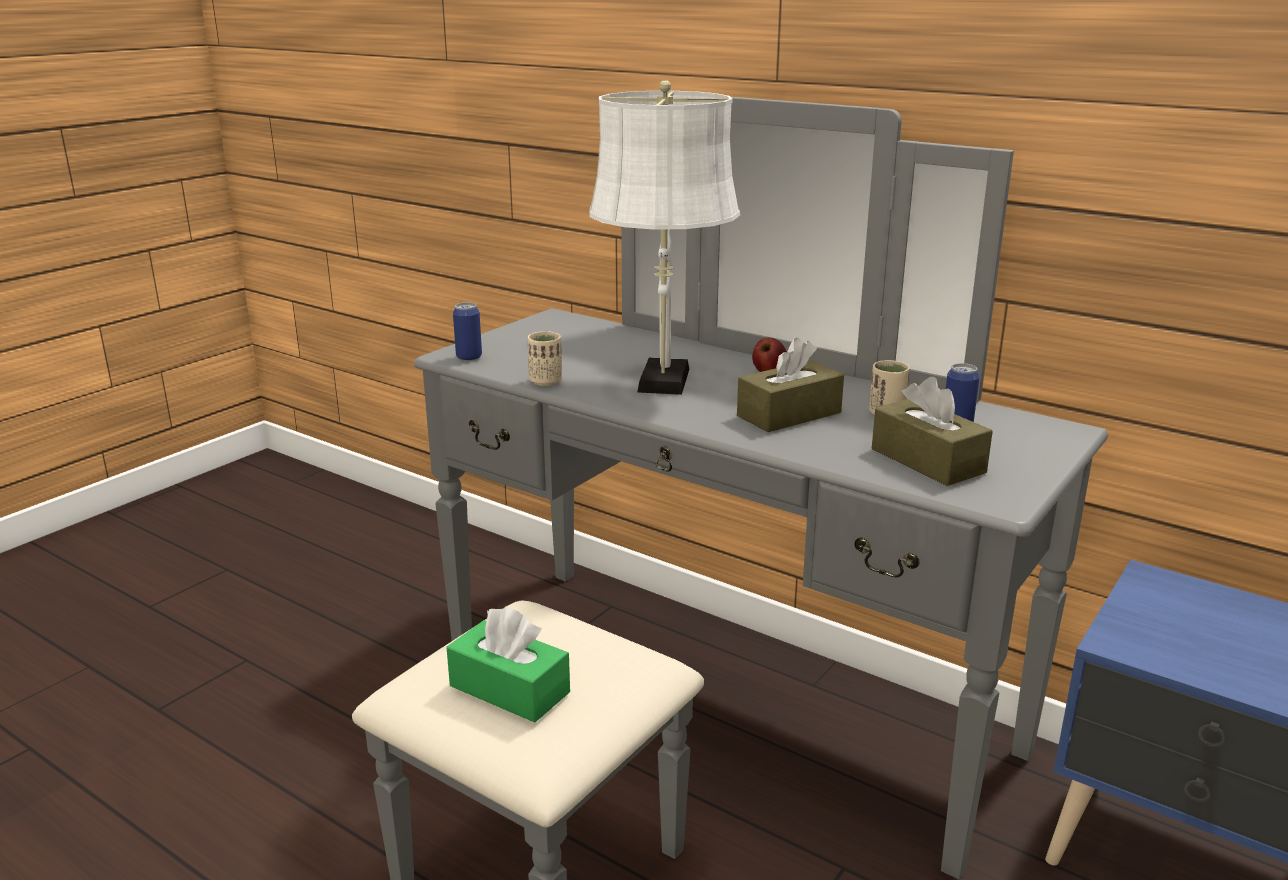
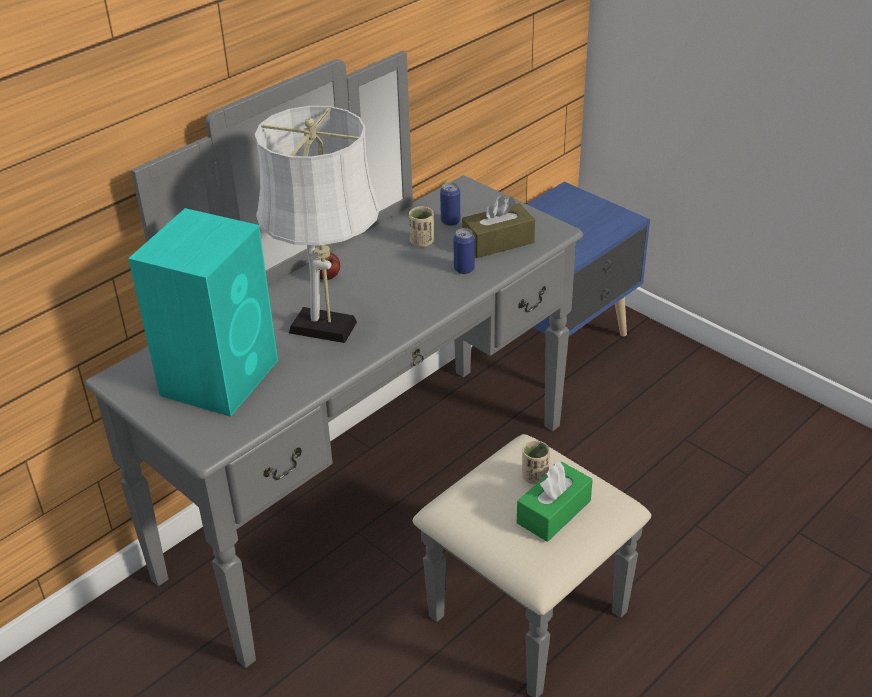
camera: 80 degrees left, 15 degrees up
(469, 357) = (219, 434): can -> can (464, 269)
(545, 381) = (302, 389): beige cup -> beige cup (534, 477)
(563, 349) = (221, 376): none -> turquoise speaker
(789, 414) = (410, 280): brown tissue box -> none

